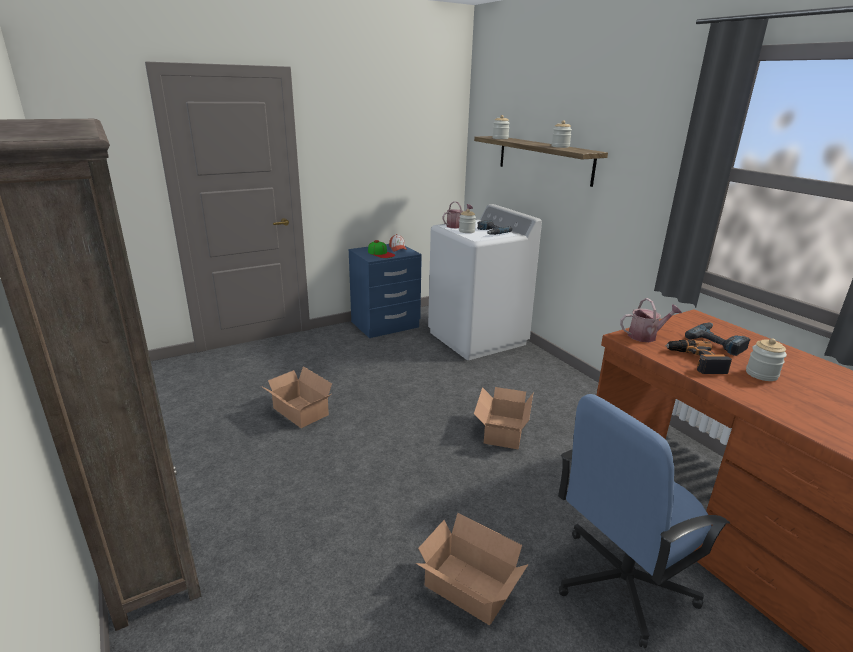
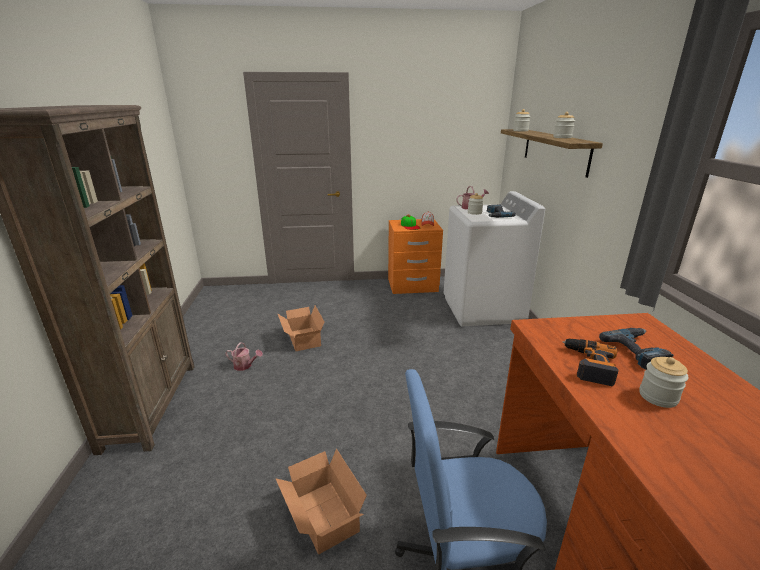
camera: 25 degrees right, 0 degrees up
(385, 325) = (412, 286): blue nightstand -> orange nightstand
(501, 431) = (447, 393): cardboard box -> none
(646, 336) = (557, 329): watering can -> watering can (245, 366)

